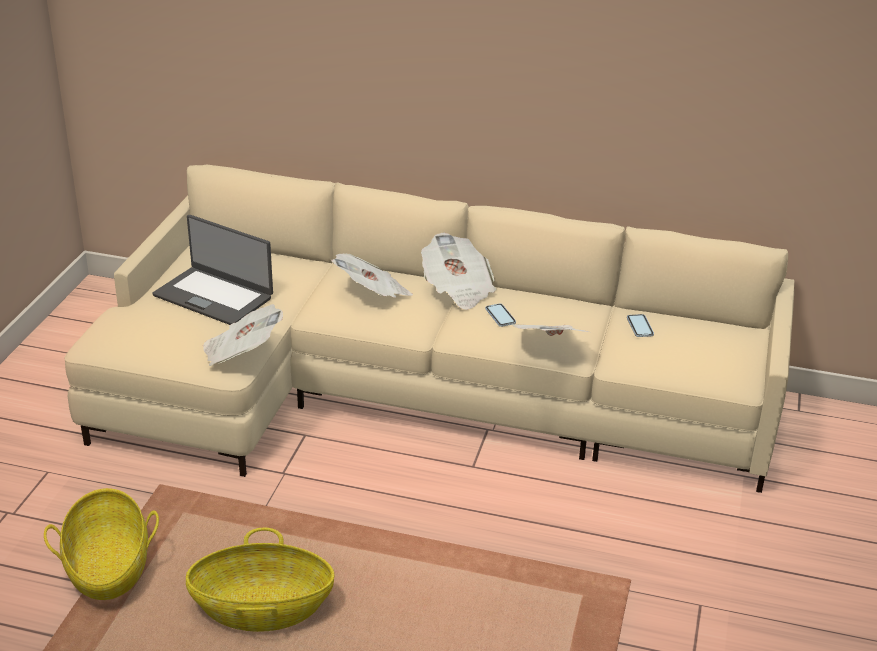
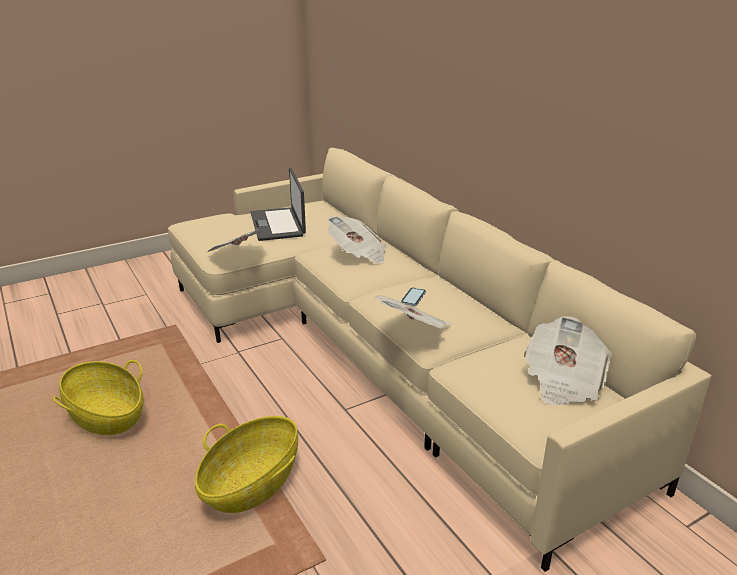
camera: 45 degrees right, 5 degrees down
(108, 567) = (89, 350): basket -> basket (252, 484)
(458, 289) = (415, 272): newspaper -> newspaper (563, 381)
(640, 327) = (512, 351): phone -> none

